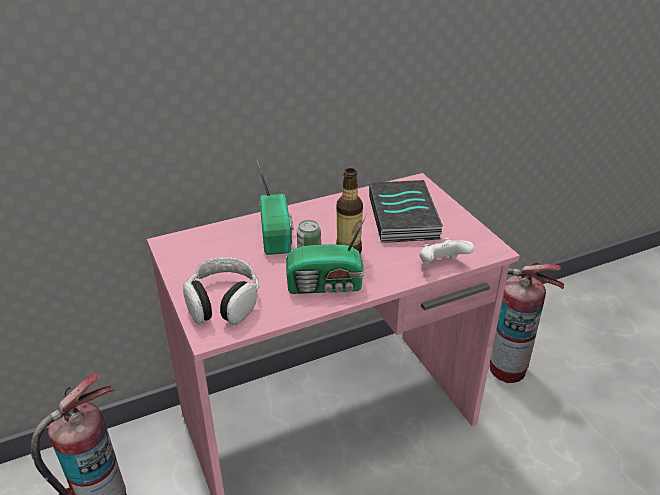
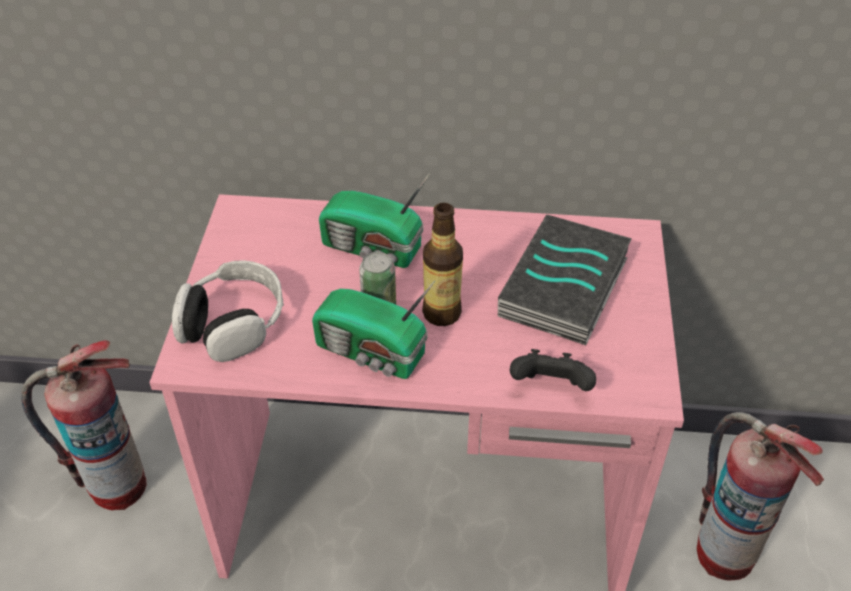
camera: 30 degrees right, 10 degrees up
(277, 235) = (373, 249): radio -> radio turned 90 degrees clockwise
(441, 265) = (550, 387): white game controller -> black game controller

